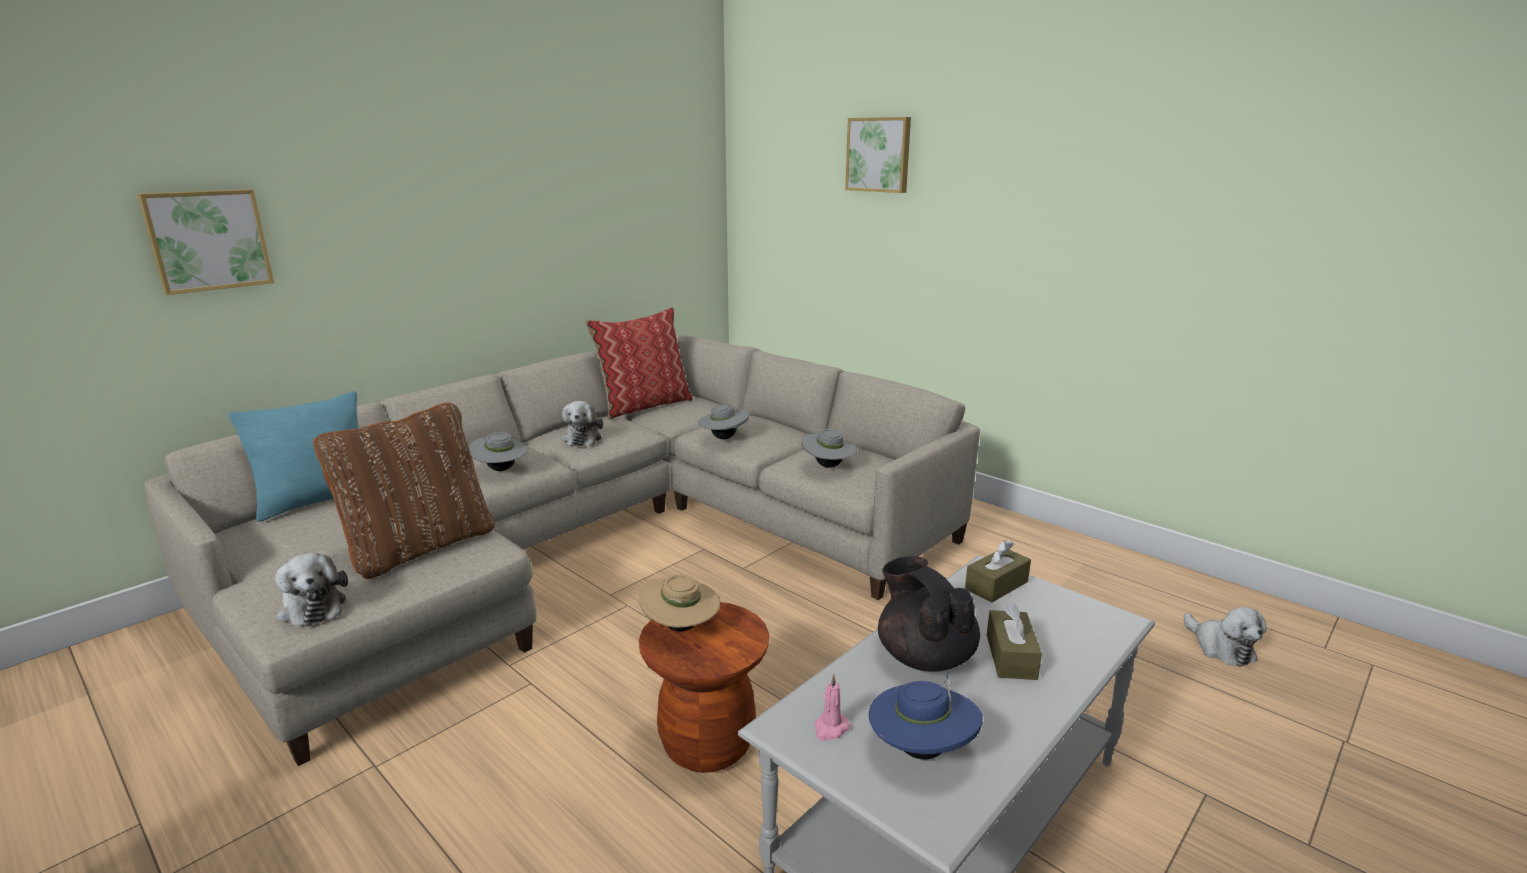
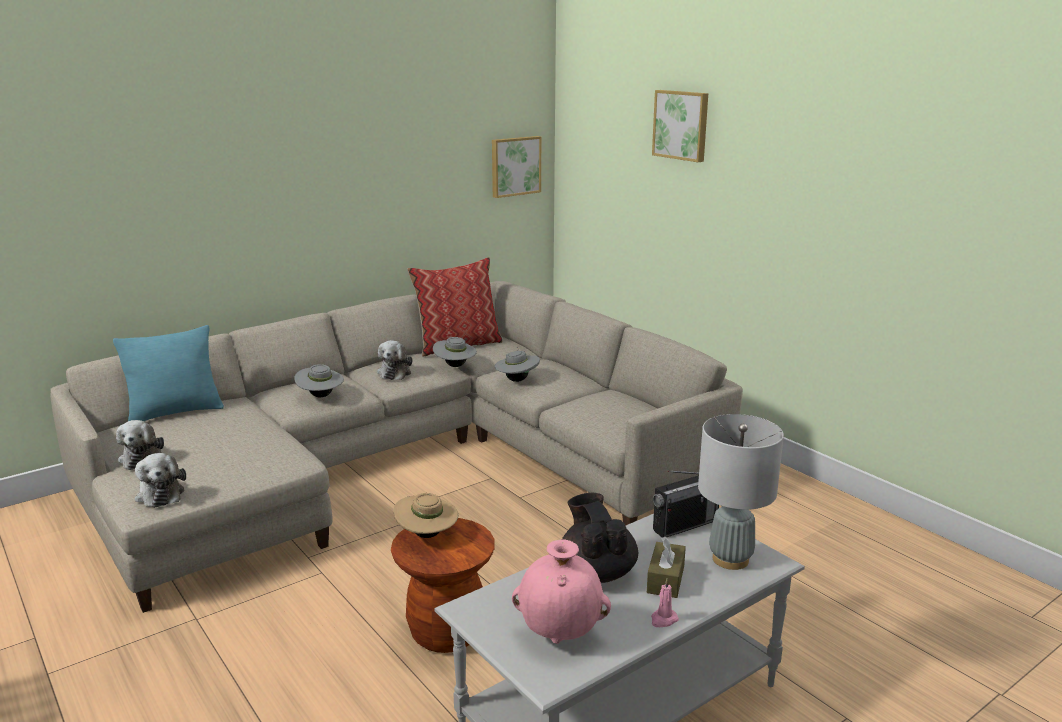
camera: 10 degrees right, 0 degrees up
(207, 240) = (106, 201): picture -> picture (515, 166)
(420, 547) = (245, 455): brown pillow -> none
(828, 466) = (598, 413): grey hat -> grey hat (455, 366)
(830, 728) = (501, 613): pink candle -> pink candle (663, 620)
(921, 750) = (561, 634): blue hat -> pink vase
(996, 585) = (685, 525): brown tissue box -> radio
(1070, 622) = (730, 559): none -> grey table lamp
(1220, 648) = (928, 606): plush toy -> plush toy (143, 458)

